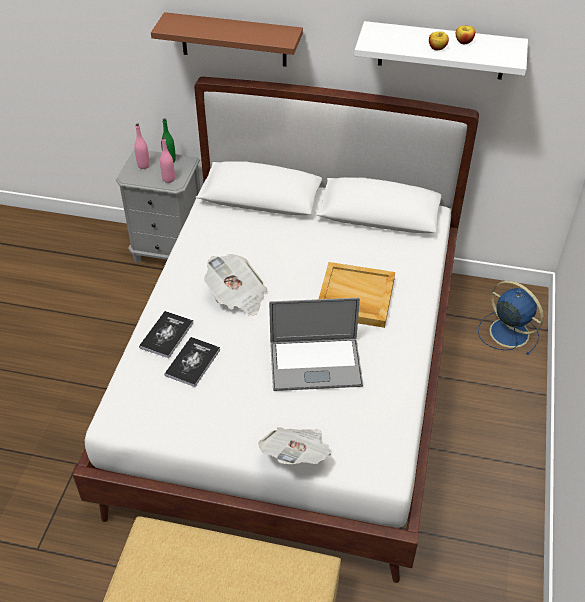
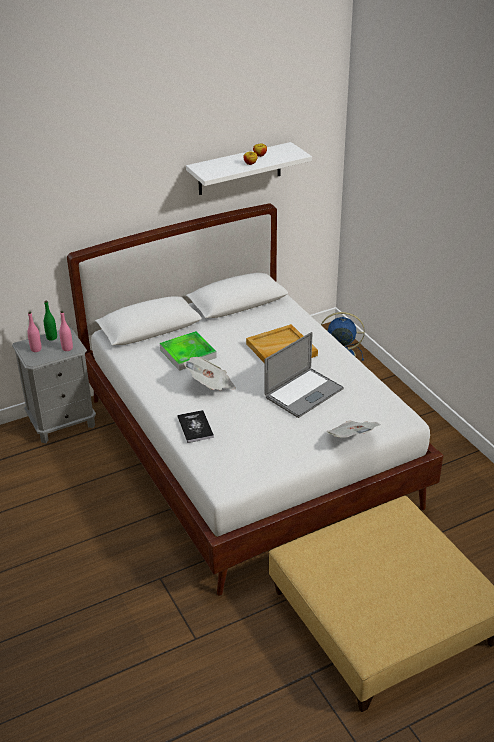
camera: 40 degrees left, 10 degrees down
(192, 362) = (232, 430): book -> none
(233, 40) = (91, 213): brown shelf -> none
(260, 246) = (188, 353): none -> tray

